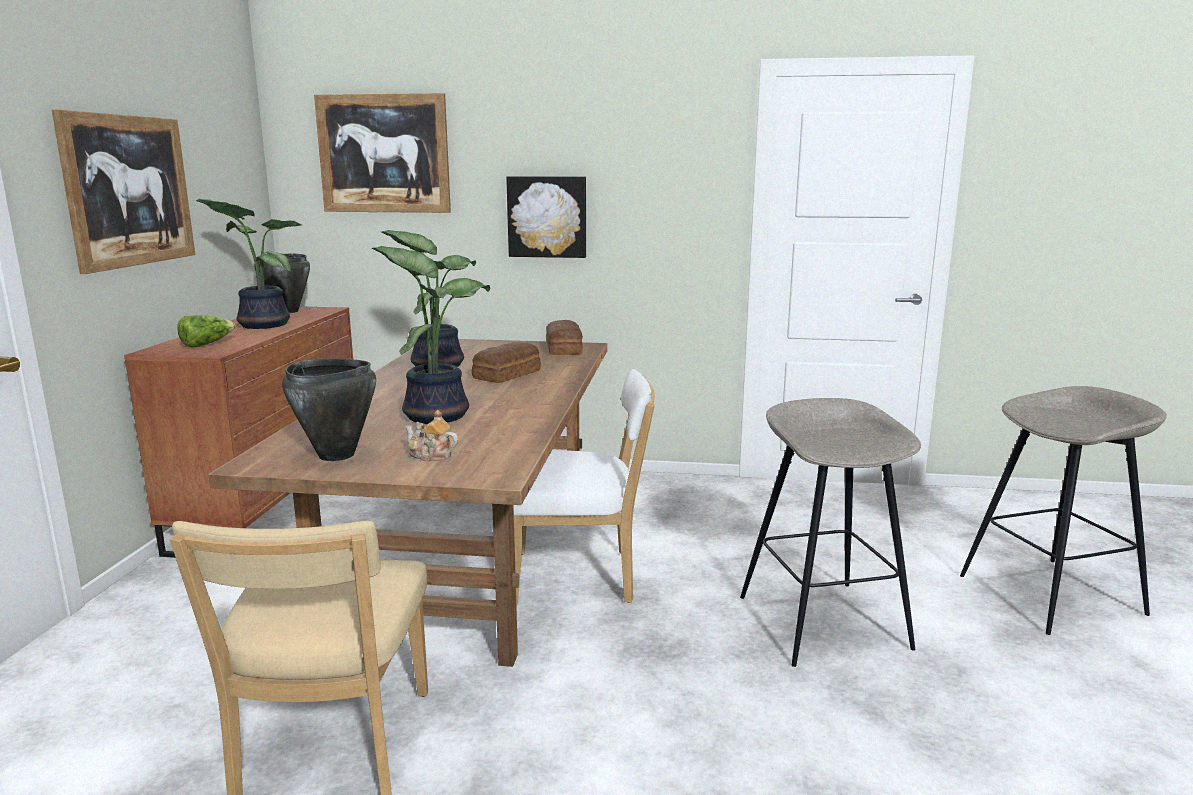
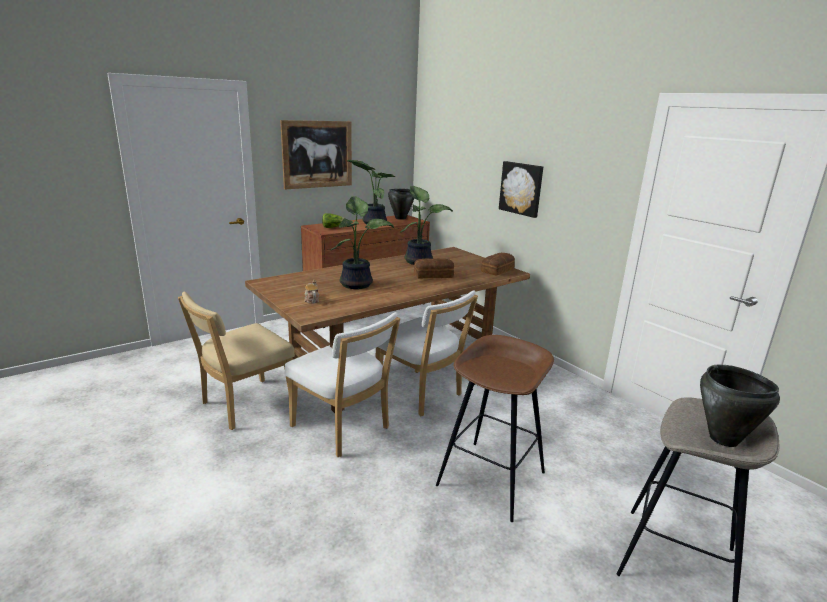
camera: 45 degrees right, 5 degrees up
(336, 455) = (288, 288): black cooking pot -> black cooking pot (723, 439)
(384, 154) = (456, 141): picture -> none
(566, 678) = (343, 429): none -> white chair
(823, 621) = (492, 478): grey stool -> brown stool

